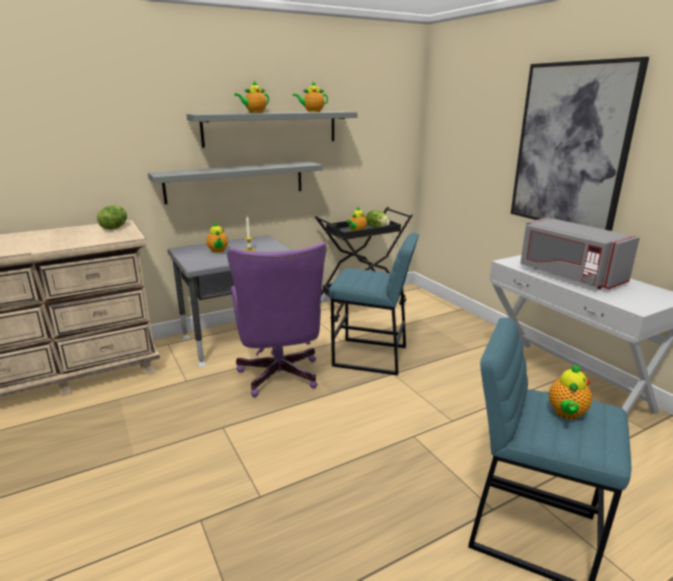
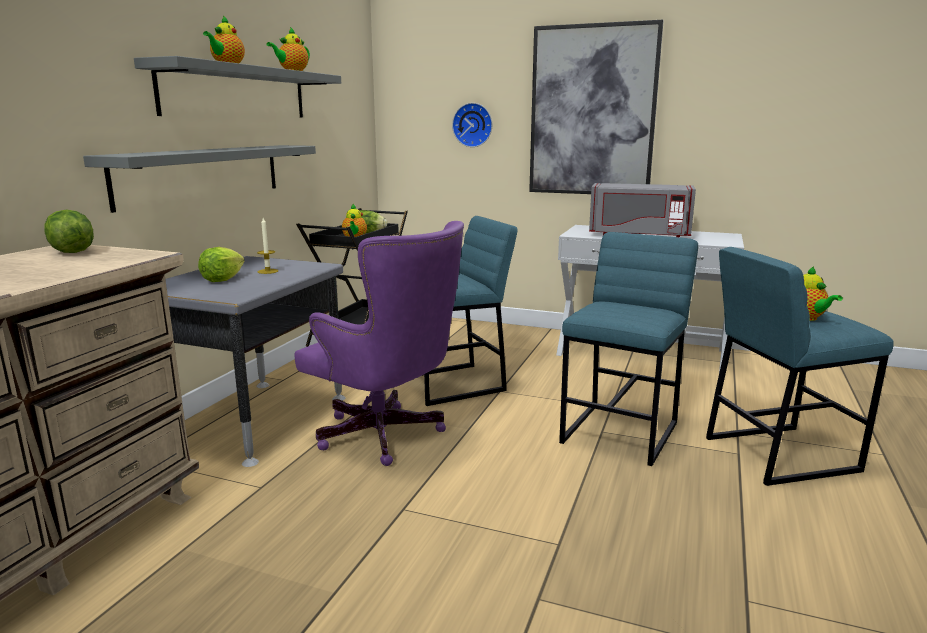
camera: 40 degrees left, 5 degrees down
(218, 251) = (222, 279): teapot -> lettuce
(427, 443) = (620, 431): none -> blue stool
(480, 149) = (473, 125): none -> wall clock

